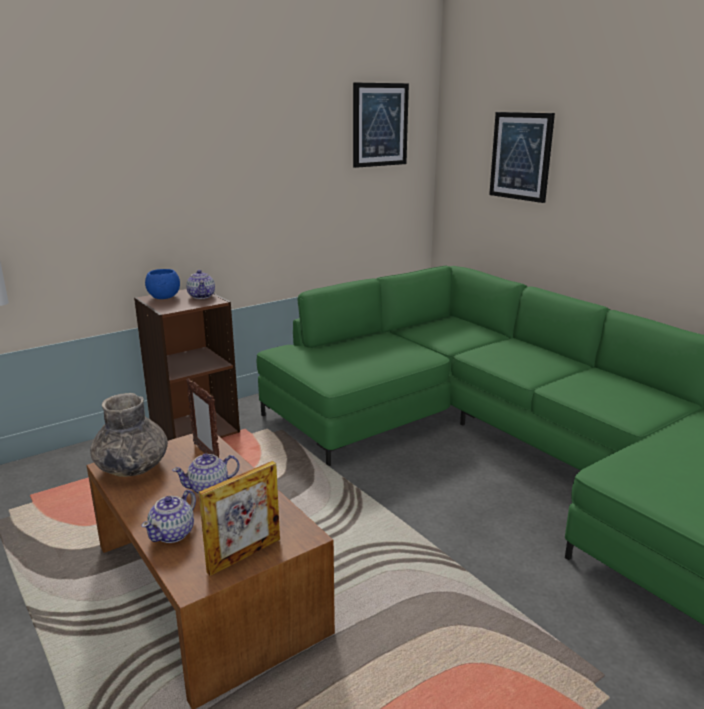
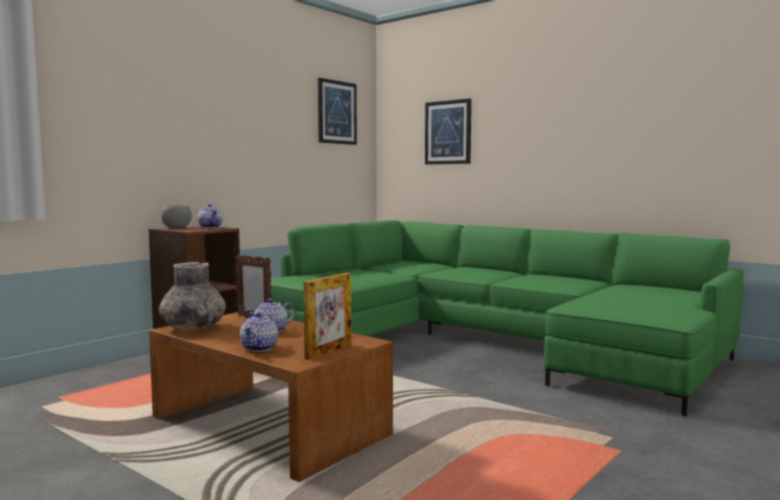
camera: 15 degrees left, 15 degrees down
(164, 297) = (177, 228): blue bowl -> grey bowl

